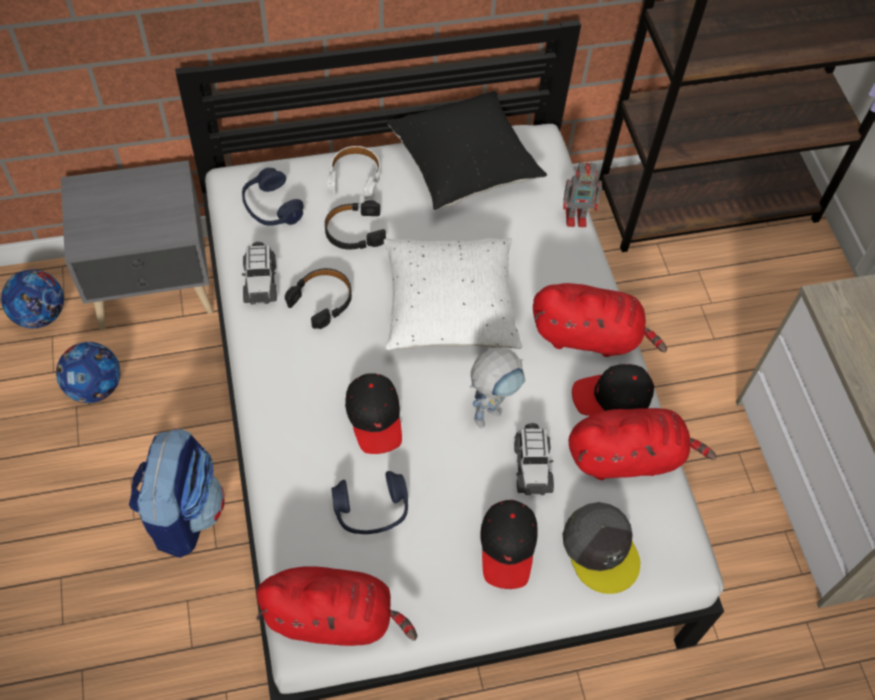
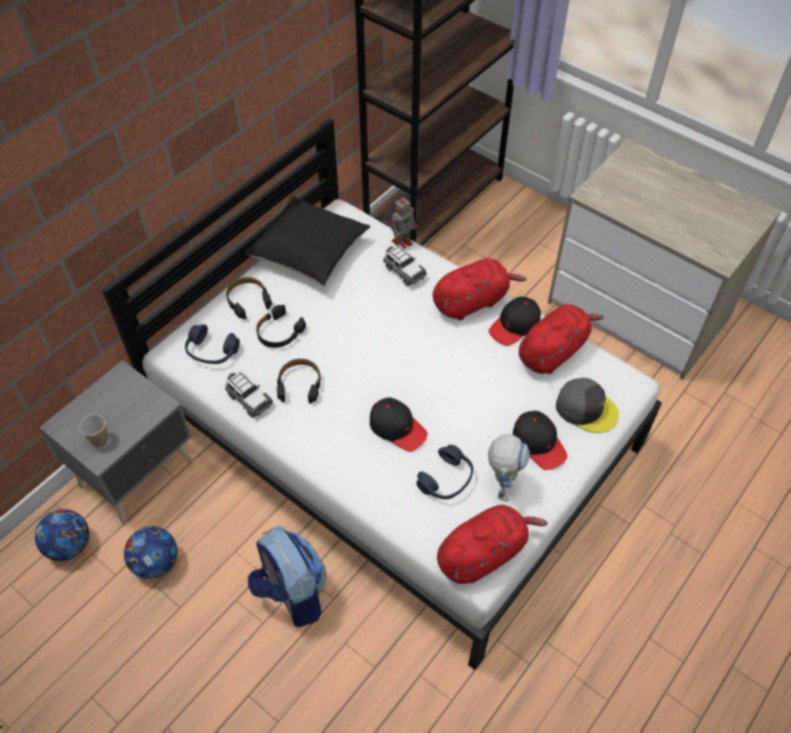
camera: 35 degrees left, 5 degrees down
(98, 226) = (100, 440): none -> cup
(355, 176) = (248, 300): white headphones -> black headphones
(449, 308) = (380, 338): white pillow -> none
(491, 410) = (458, 378): toy robot -> toy robot (502, 485)
(532, 466) = (509, 392): toy car -> toy car (404, 271)

